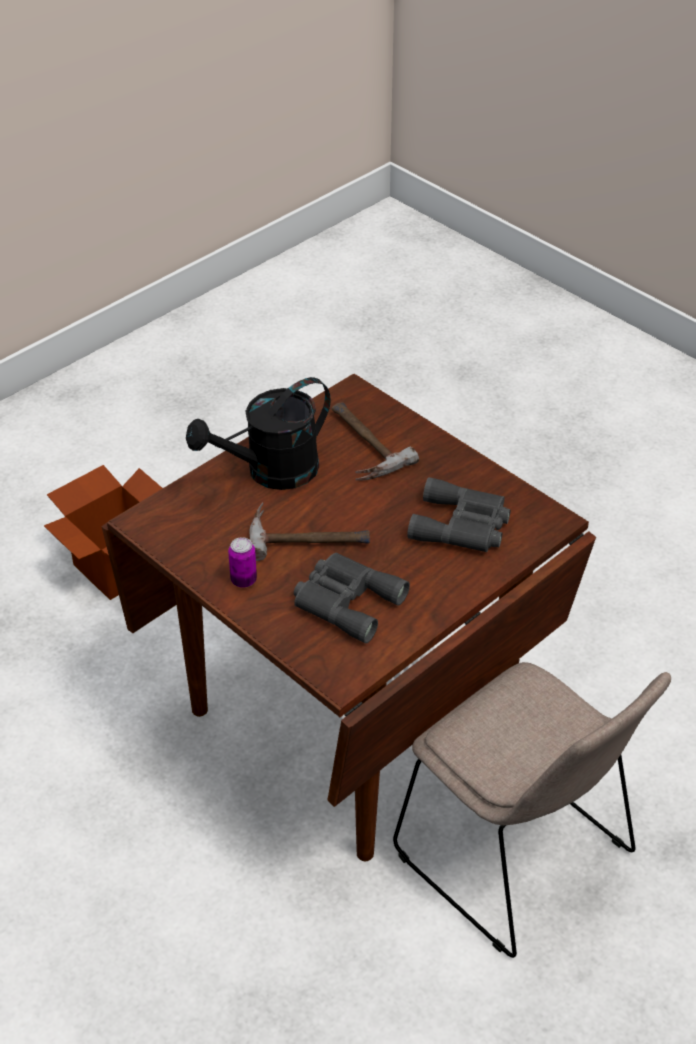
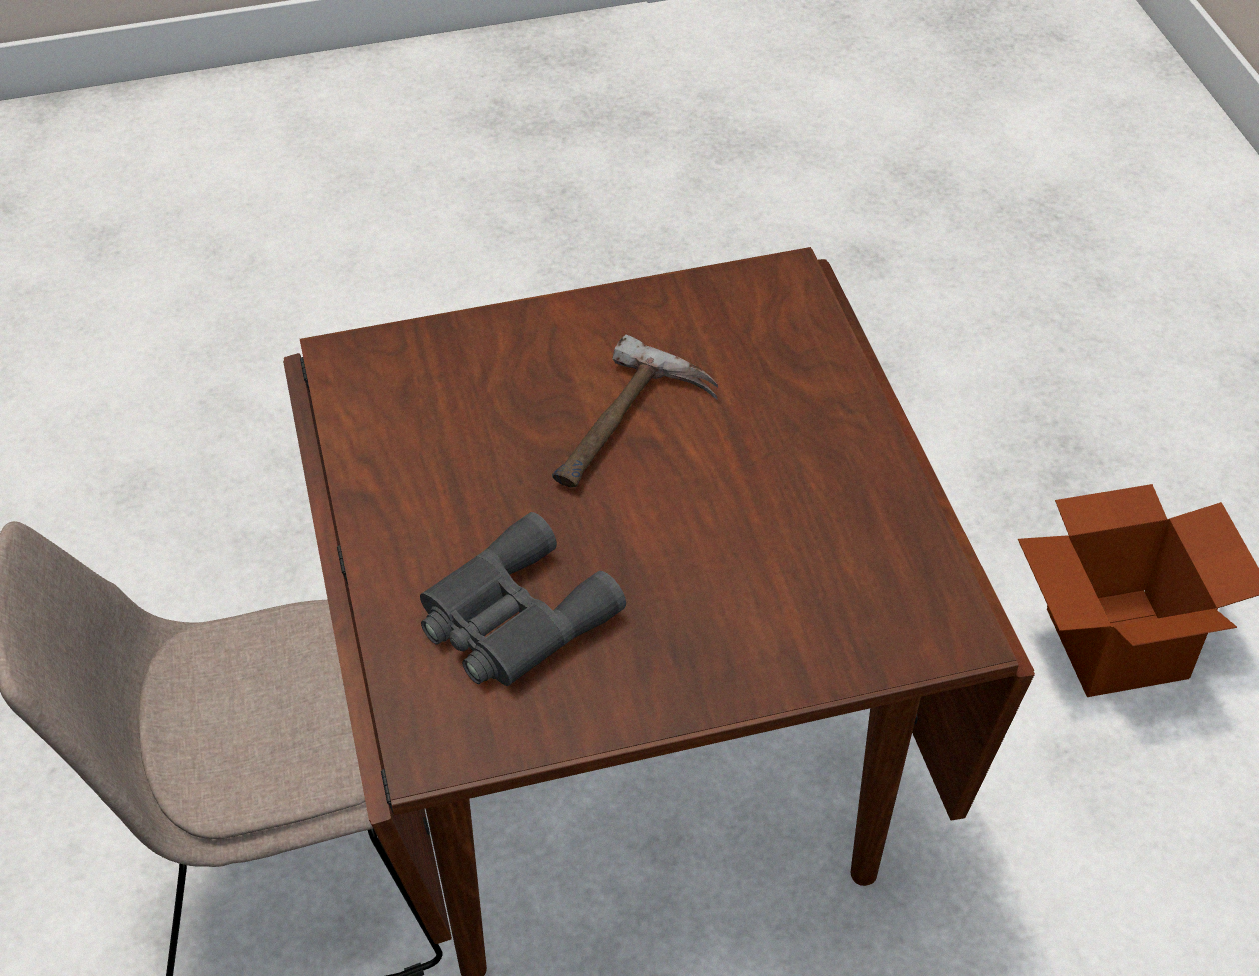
camera: 120 degrees right, 5 degrees up
(243, 580) = (592, 332): can -> none
(271, 472) = (802, 442): black watering can -> none
(345, 601) = (470, 416): grey binoculars -> none
(359, 445) = (800, 577): hammer -> none

